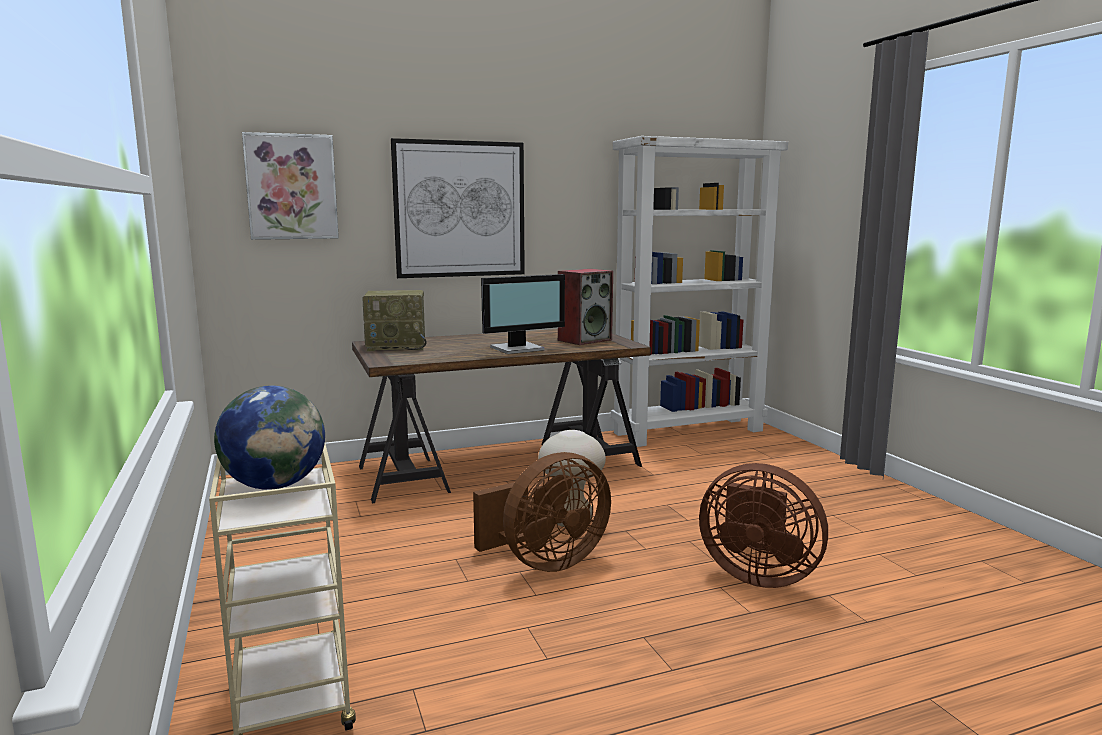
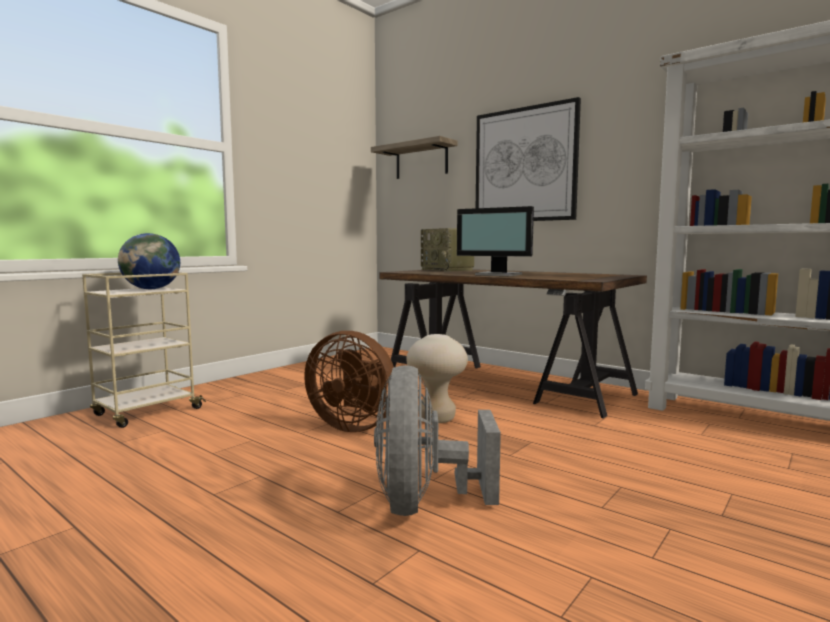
camera: 60 degrees right, 5 degrees down
(291, 187) = (421, 161): picture -> shelf
(584, 340) = (576, 276): speaker -> none
(757, 575) = (424, 504): brown fan -> grey fan

